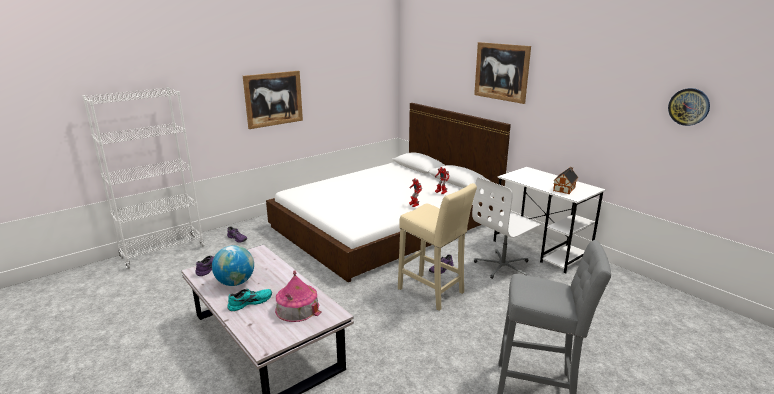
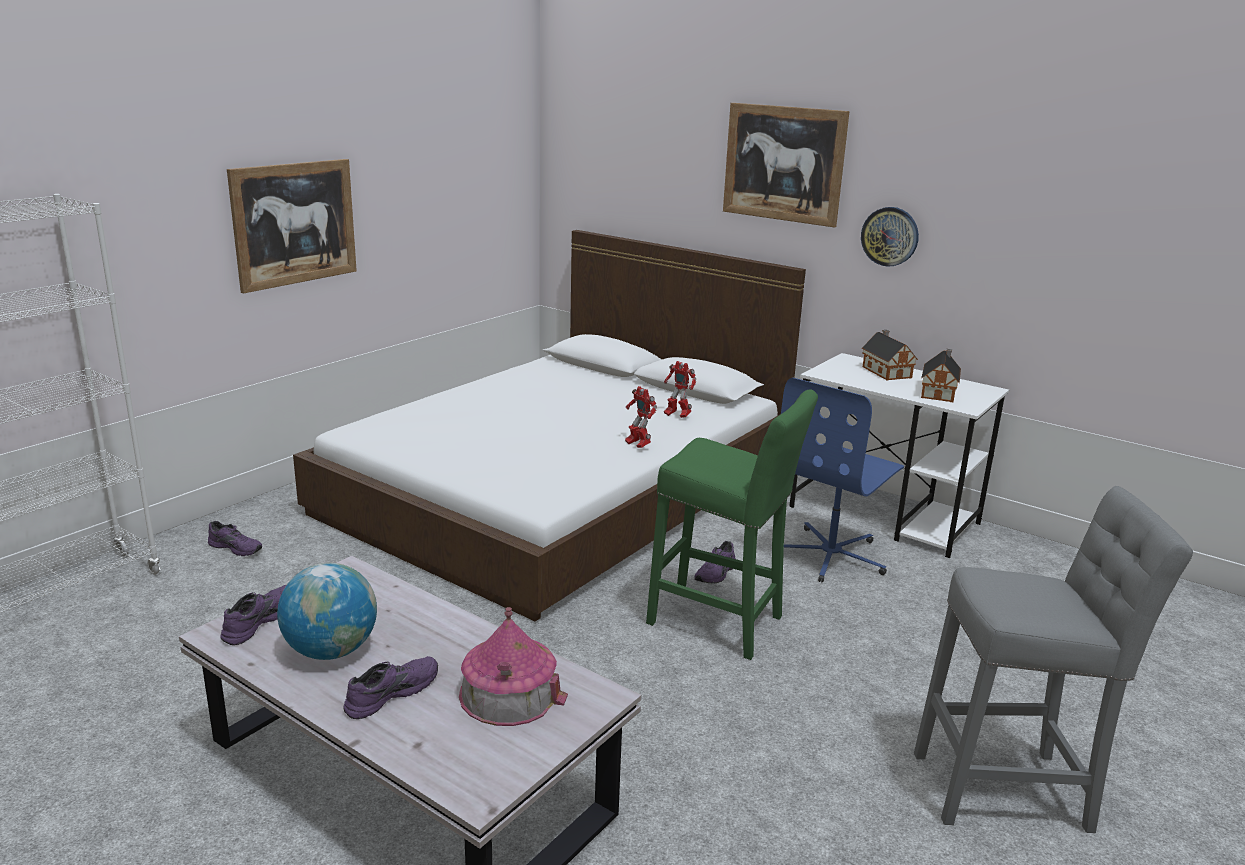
camera: 15 degrees left, 0 degrees up
(250, 302) = (390, 692): turquoise shoe -> purple shoe
(433, 292) = (721, 623): beige stool -> green stool
(503, 266) = (831, 555): white office chair -> blue office chair
(543, 177) = (886, 371): none -> toy house
(689, 106) = (1172, 226): wall clock -> wall clock (890, 236)

